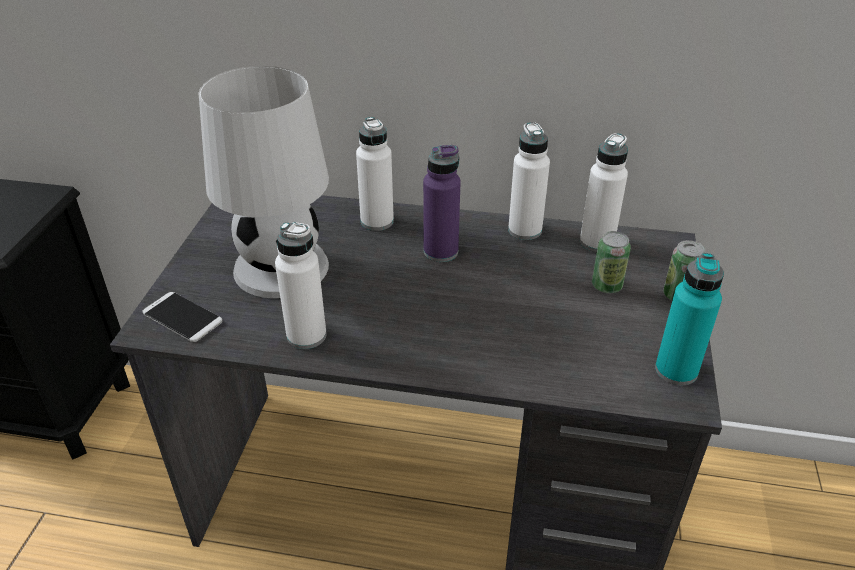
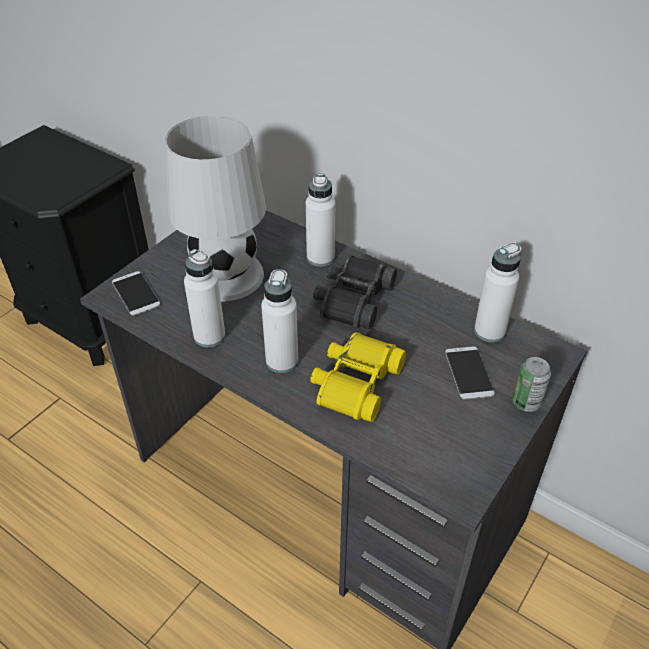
camera: 25 degrees right, 5 degrees up
(440, 252) = (353, 299): purple bottle -> black binoculars
(503, 331) = (355, 383): none -> yellow binoculars
(525, 230) = (435, 301): white bottle -> white bottle (282, 361)
(606, 286) = (469, 373): can -> phone
(676, 370) = (473, 466): turquoise bottle -> none

